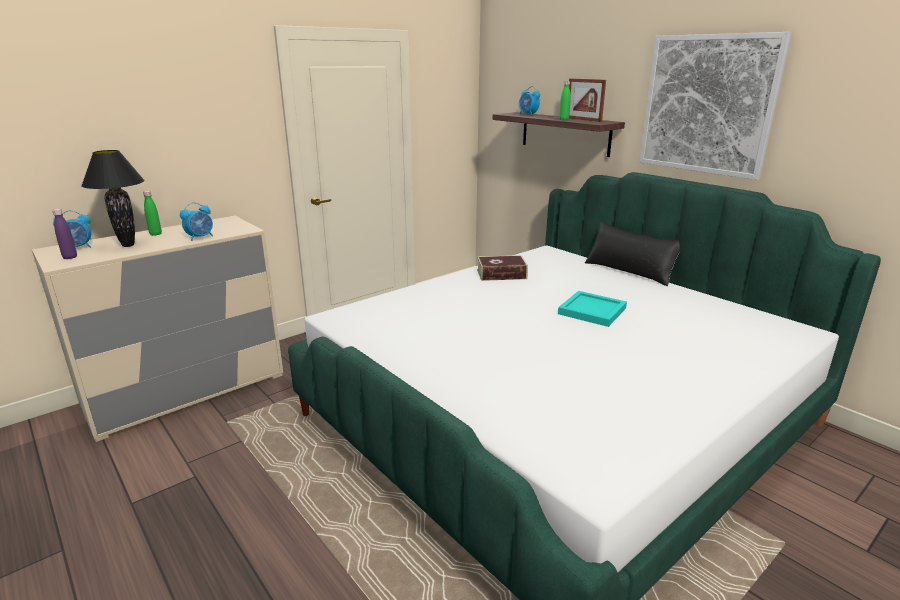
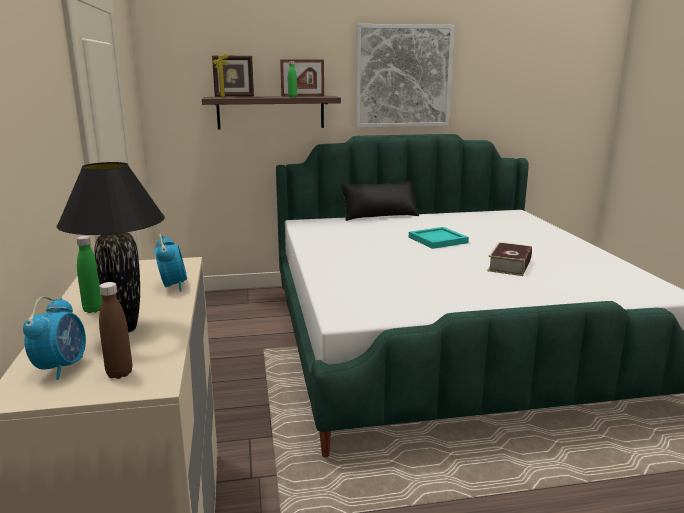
camera: 60 degrees left, 5 degrees down
(70, 257) = (119, 373): purple bottle -> brown bottle
(501, 274) = (330, 244): book -> book (509, 265)
(528, 114) = (234, 97): alarm clock -> picture frame

